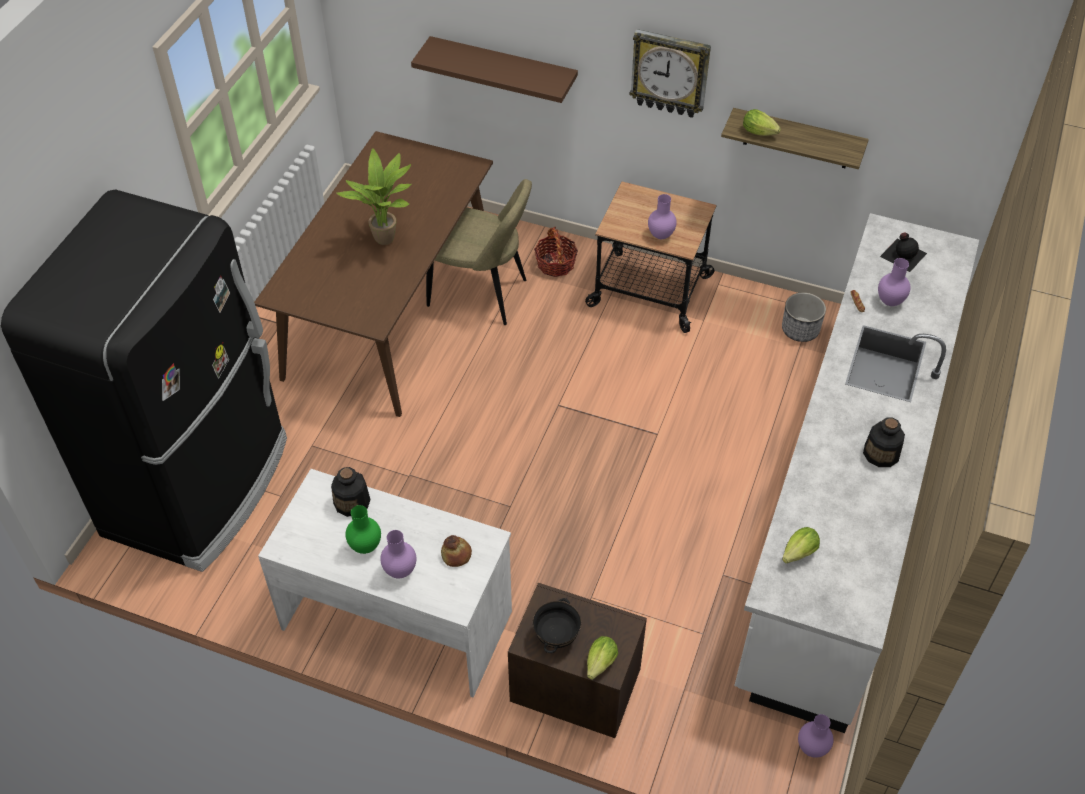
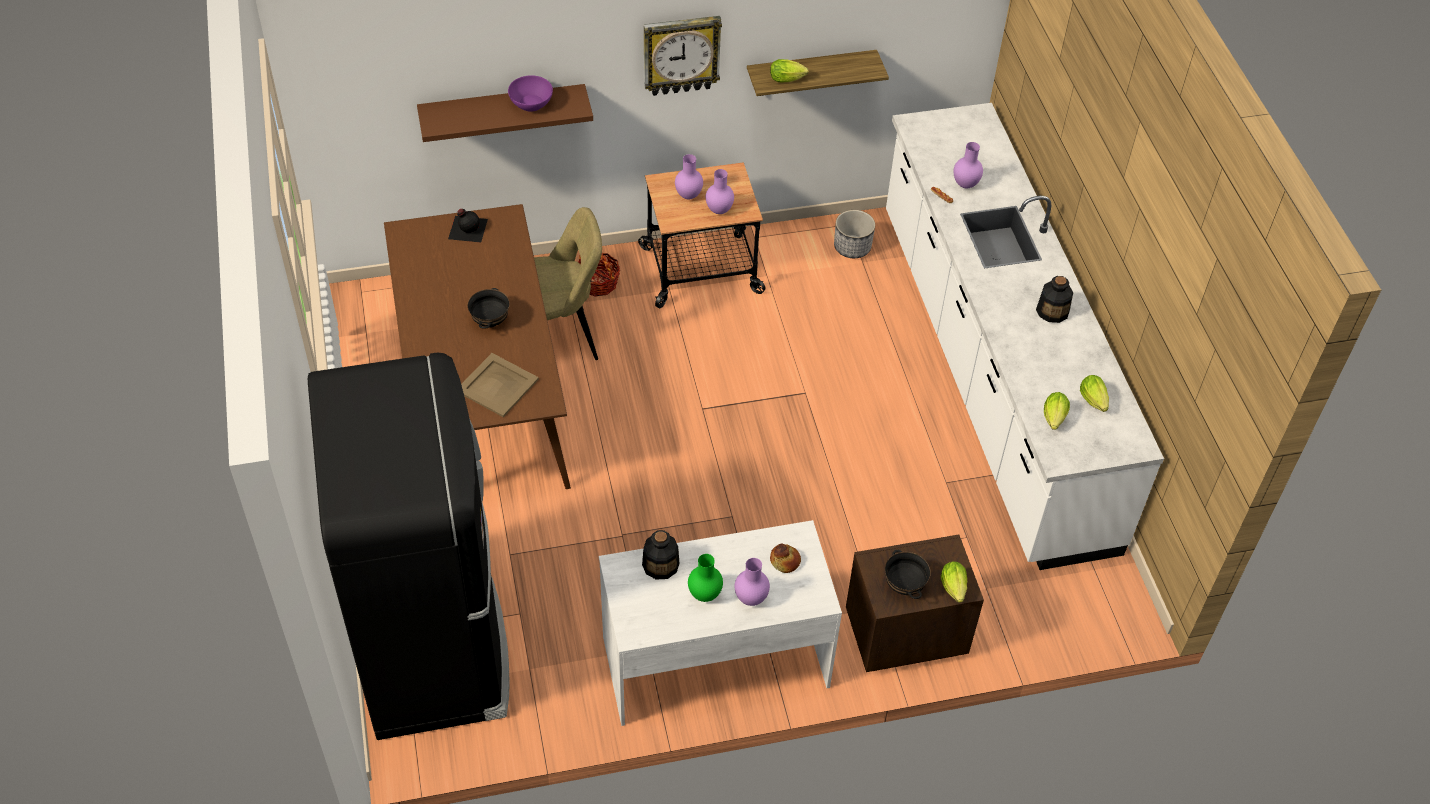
camera: 35 degrees left, 0 degrees up
(349, 293) = (496, 385): none -> beige tray
(387, 240) = (490, 321): potted plant -> black bowl
(520, 69) = (531, 103): none -> purple bowl
(812, 747) = (1110, 579): purple vase -> purple vase (688, 195)
(852, 558) = (1094, 402): none -> lettuce
(903, 254) = (945, 140): black bottle -> black bottle (467, 228)

